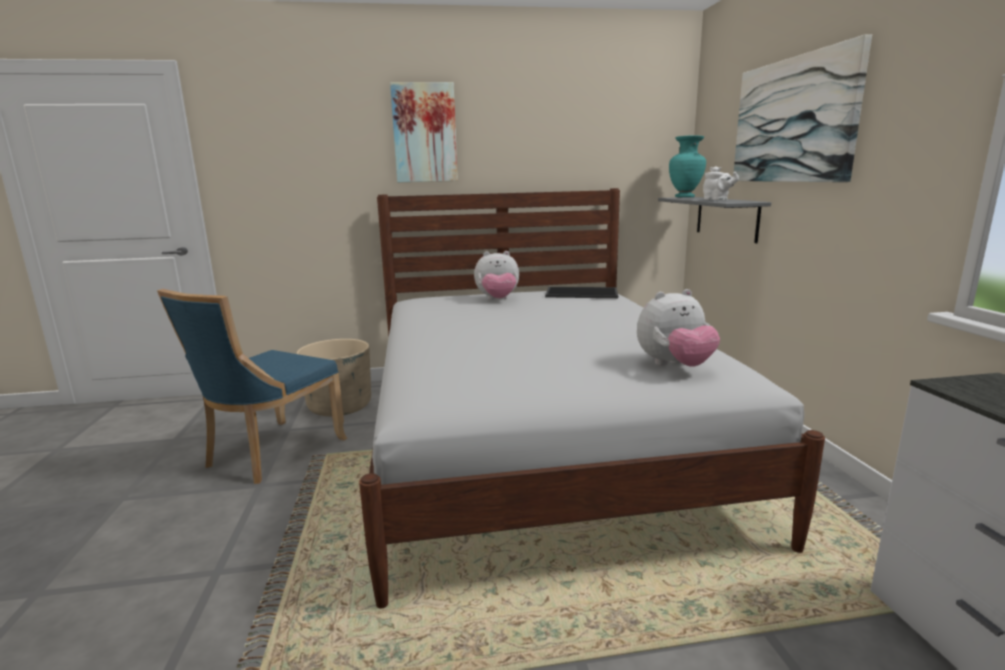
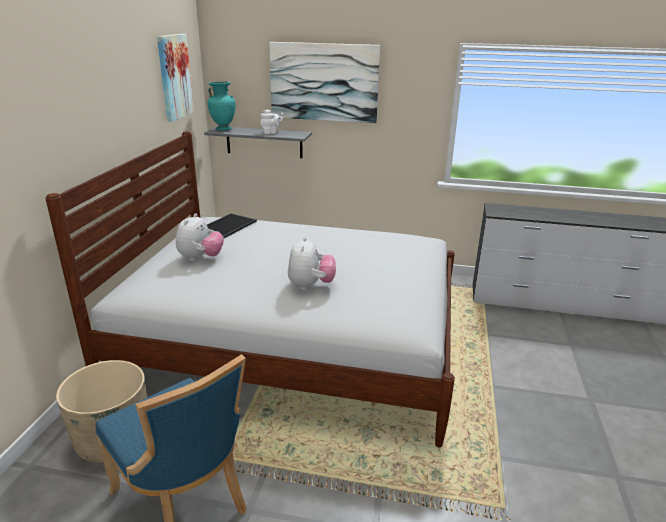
camera: 70 degrees left, 10 degrees up
(424, 133) = (59, 111): picture -> picture (174, 77)
(674, 366) = (407, 247): plush toy -> plush toy (311, 285)

